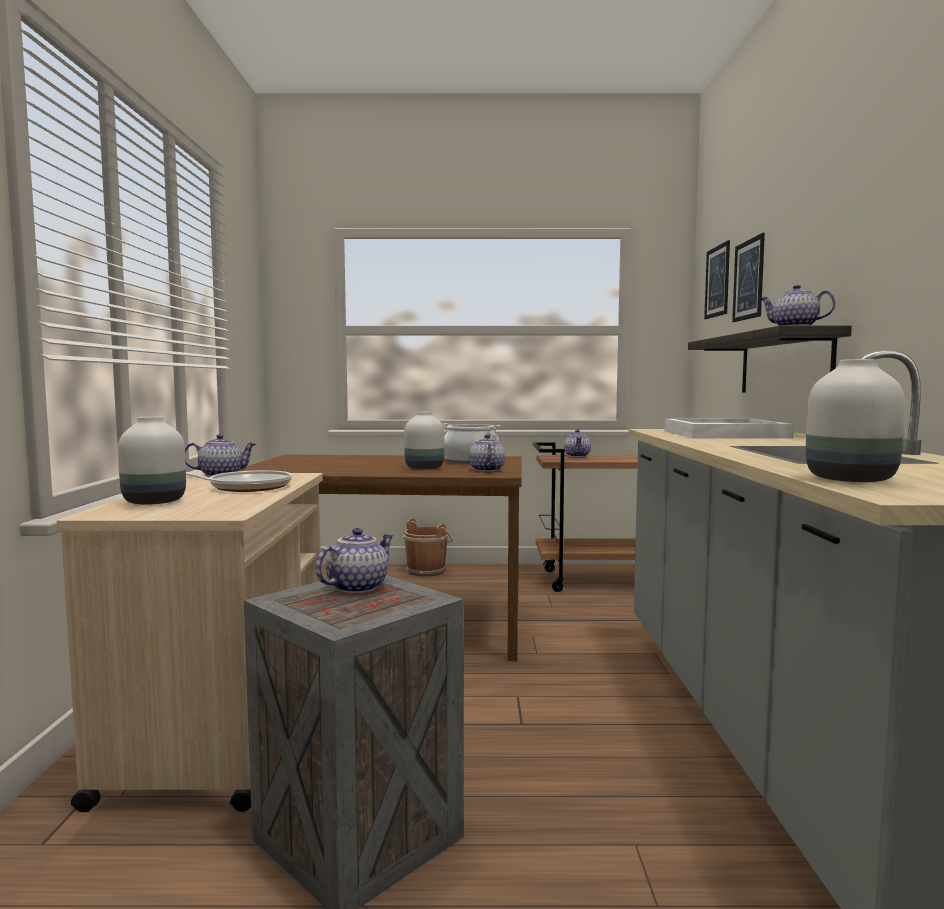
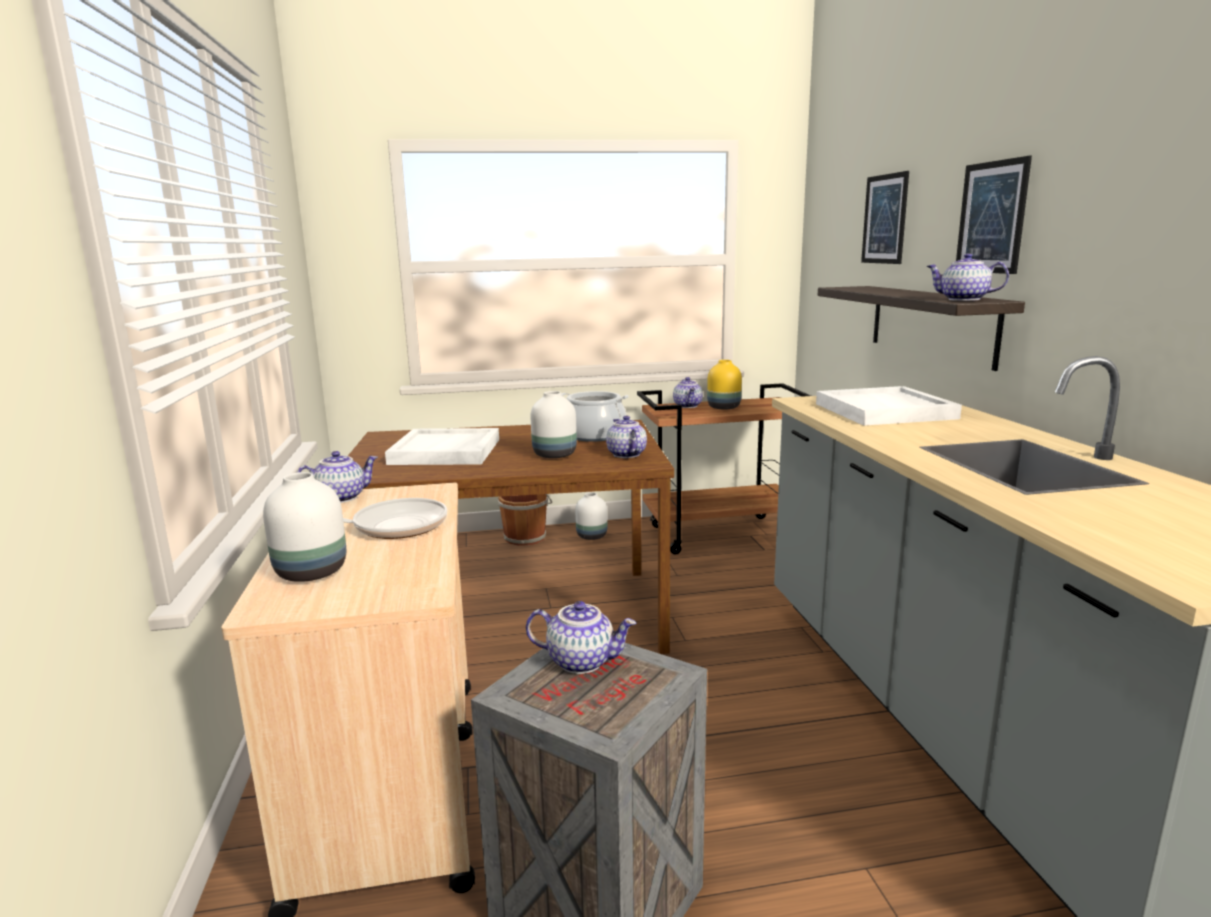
camera: 10 degrees left, 10 degrees up
(336, 464) = (446, 451): none -> white tray
(356, 587) = (582, 661): teapot -> teapot turned 75 degrees clockwise
(609, 458) = (723, 408): none -> yellow vase
(717, 281) = (839, 211): picture -> picture (991, 217)
(848, 480) = (1112, 540): white vase -> white vase (591, 536)

